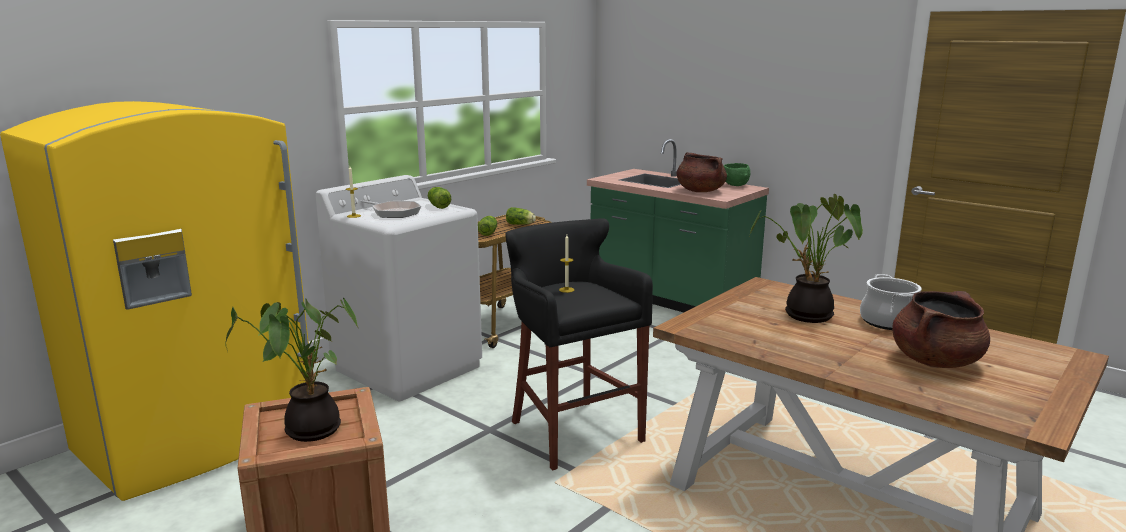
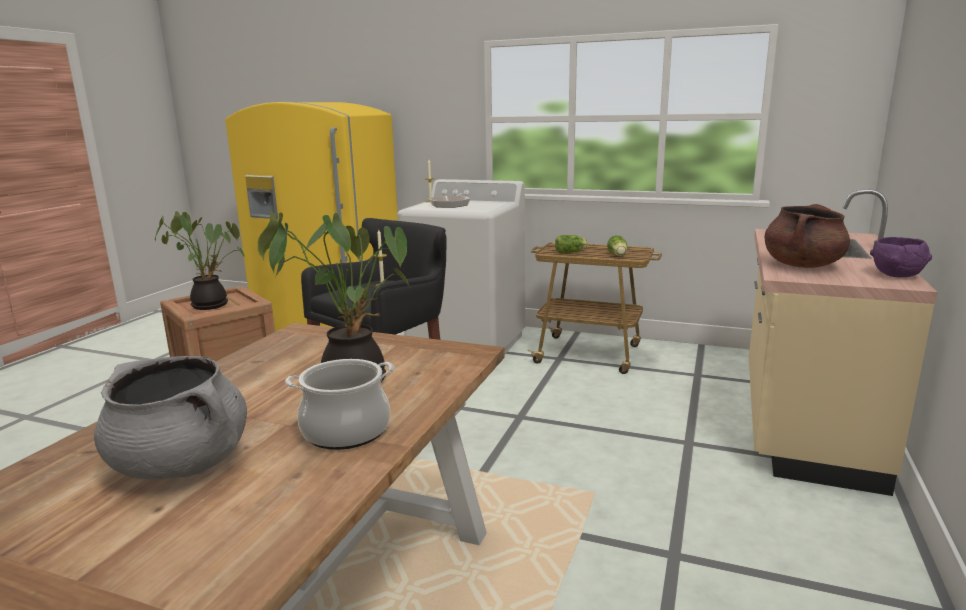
camera: 70 degrees right, 0 degrees up
(438, 206) = (487, 207): lettuce -> none
(670, 299) = (802, 423): green counter -> beige counter
(735, 185) = (896, 275): green bowl -> purple bowl
(935, 361) = (182, 464): brown cooking pot -> grey cooking pot

